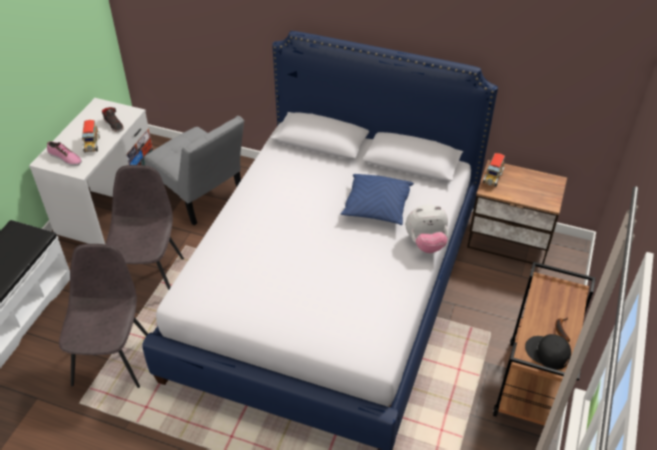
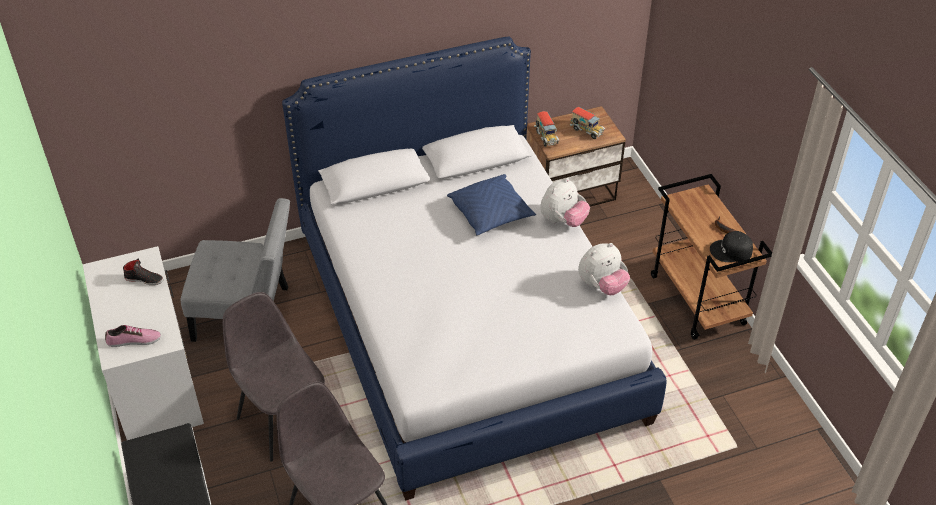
camera: 40 degrees left, 0 degrees up
(91, 144) = (146, 311): toy truck -> toy truck (586, 131)
(399, 311) = (602, 286): none -> plush toy

